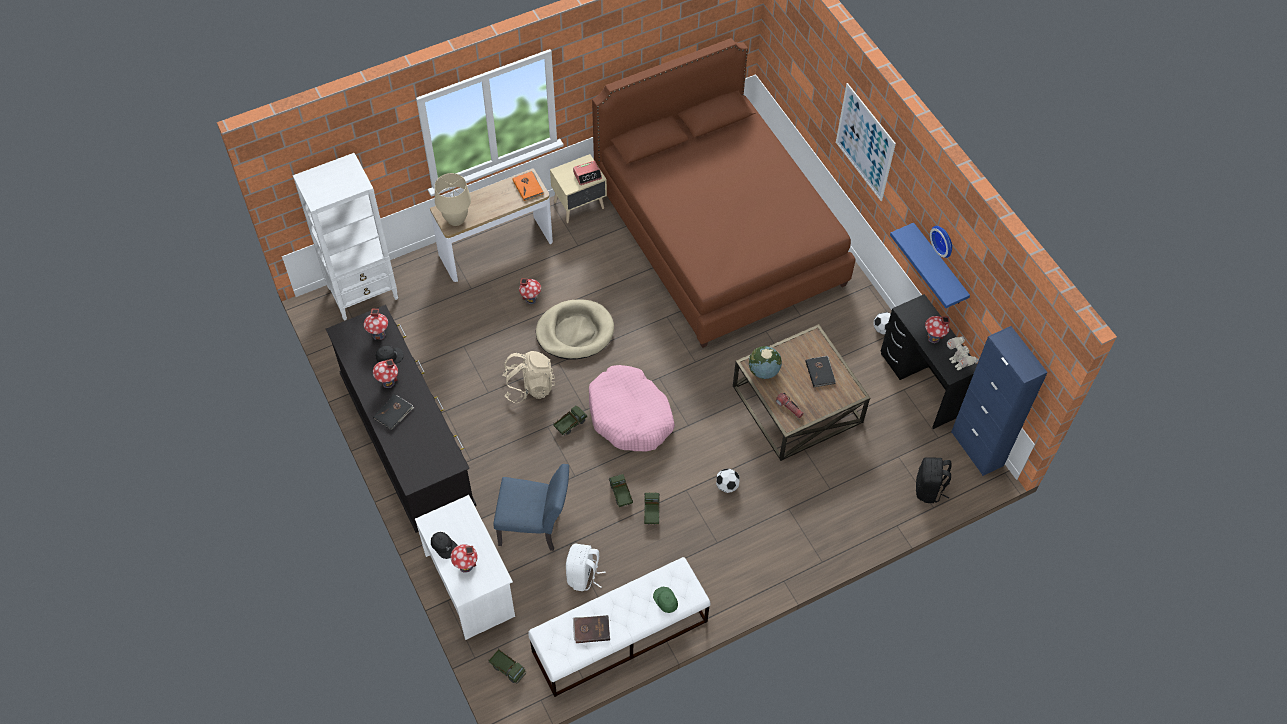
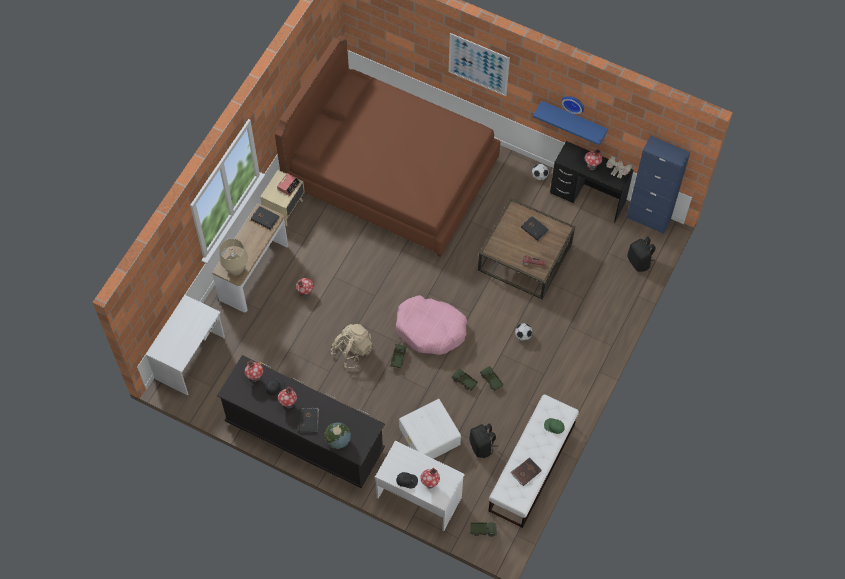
camera: 35 degrees left, 5 degrees up
(364, 293) = (191, 358): white bookcase -> white desk
(528, 186) = (265, 218): orange book -> black book
(535, 527) = (429, 436): blue chair -> white storage box
(575, 332) = (352, 296): beige dog bed -> none
(583, 576) = (482, 446): white backpack -> black backpack
(763, 371) = (500, 249): globe -> globe (338, 440)

